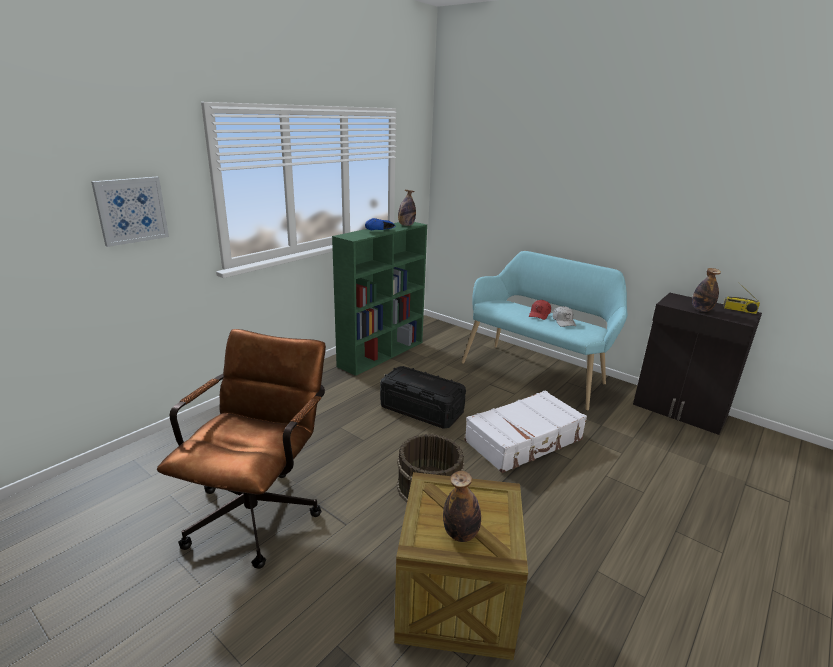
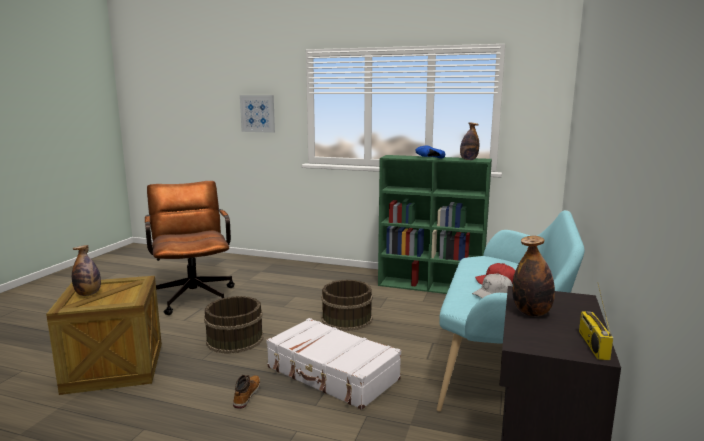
camera: 70 degrees right, 10 degrees down
(259, 508) = (193, 295): brown office chair -> brown office chair turned 105 degrees counterclockwise
(421, 410) = (346, 319): black storage box -> brown bucket
(548, 494) = (246, 395): none -> boot

